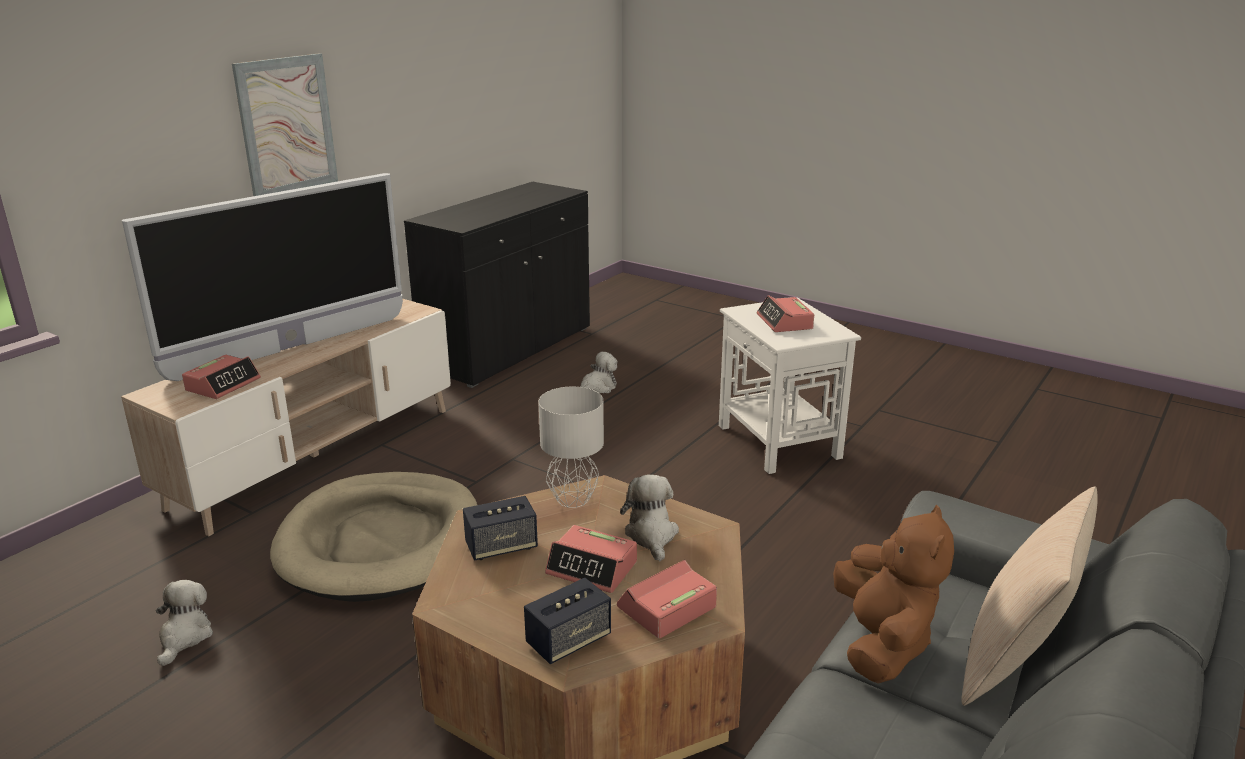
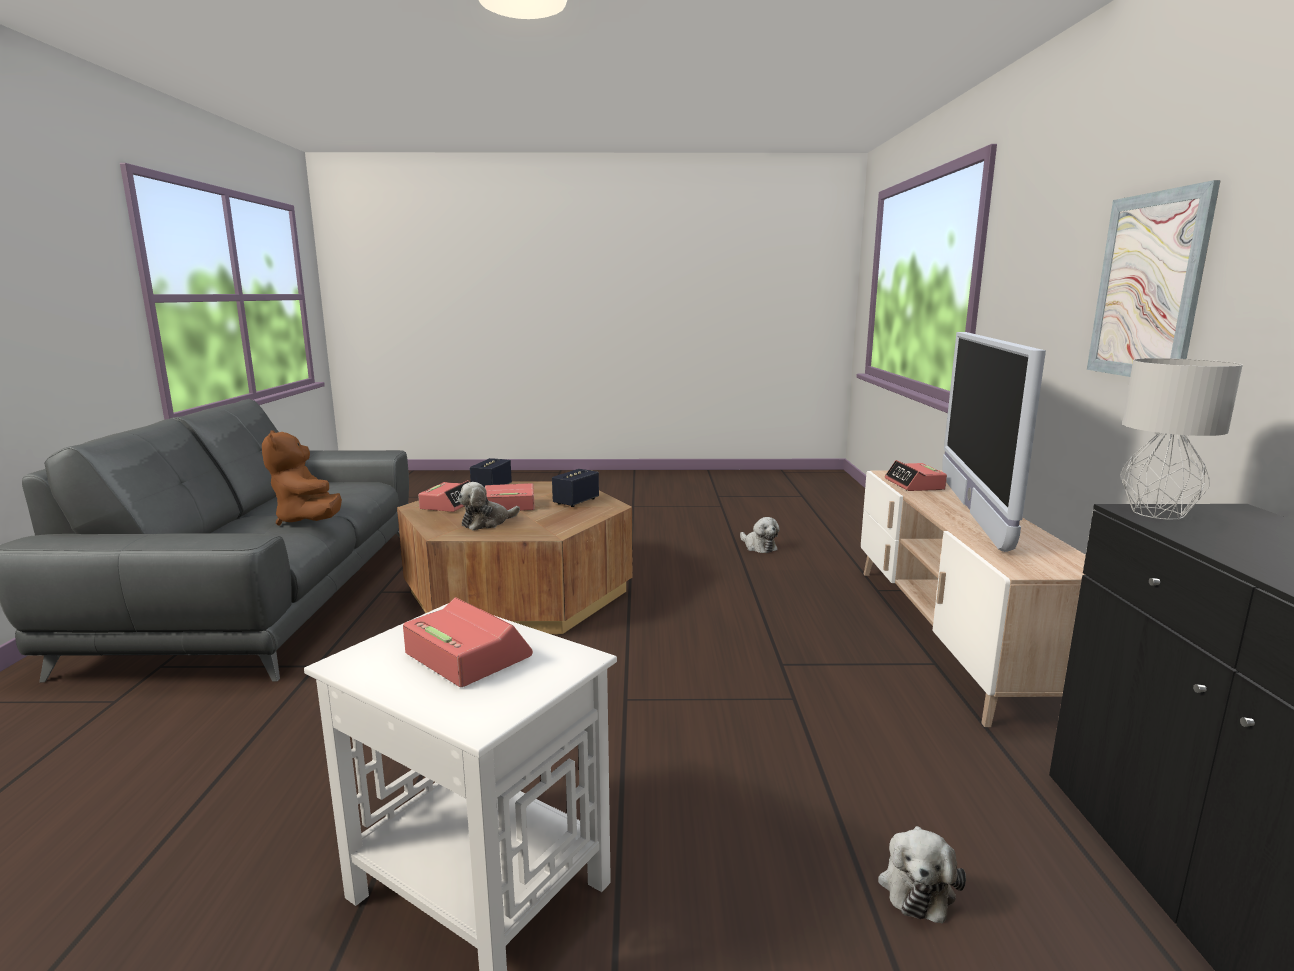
camera: 145 degrees right, 10 degrees down
(381, 541) = (758, 604): beige dog bed -> none
(572, 499) = (565, 524): grey table lamp -> grey table lamp (1156, 512)
(651, 535) = (487, 522): plush toy -> plush toy turned 90 degrees clockwise
(1014, 661) = (219, 529): beige pillow -> none

